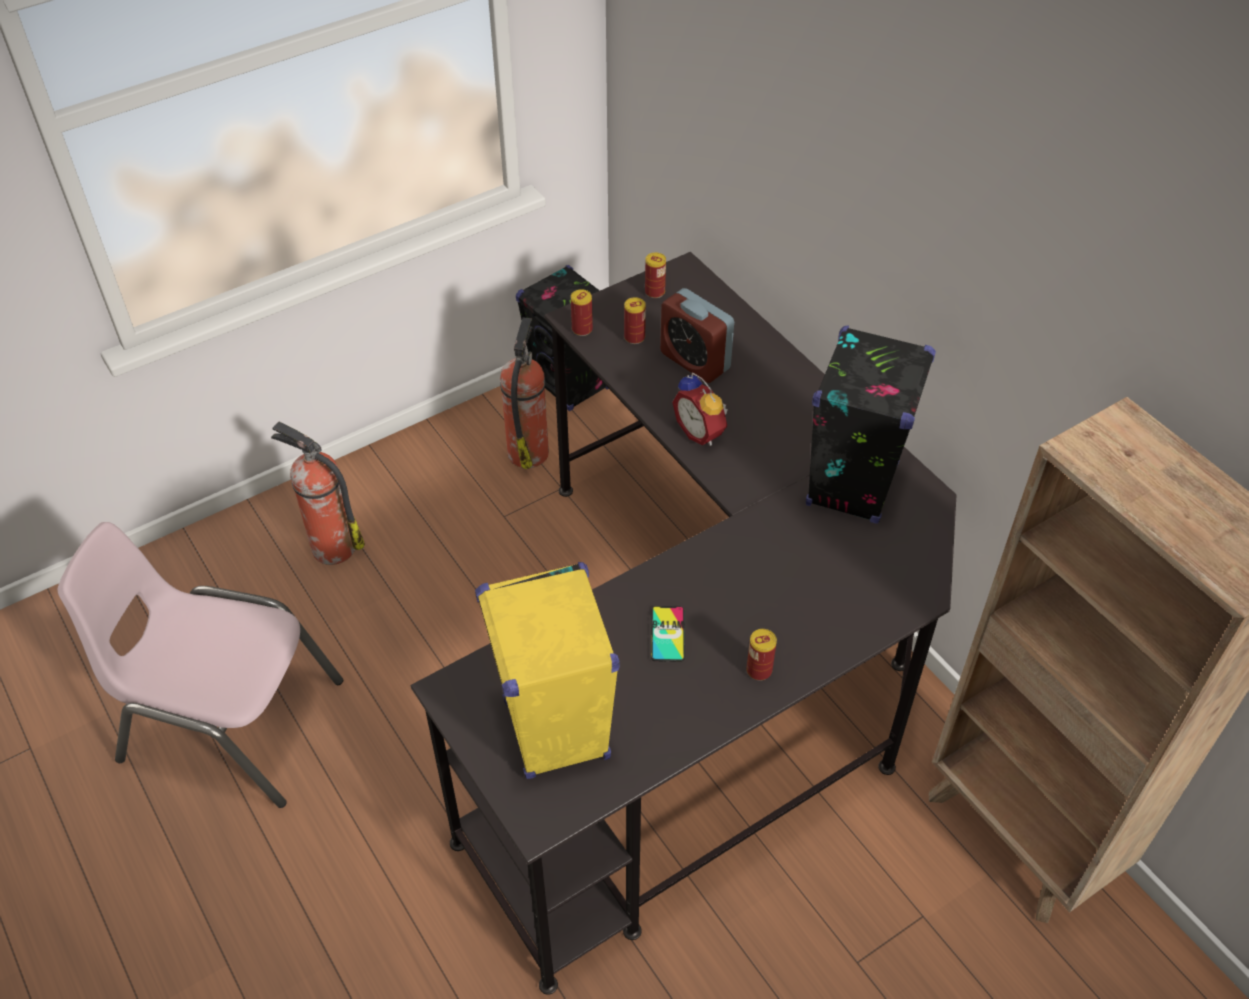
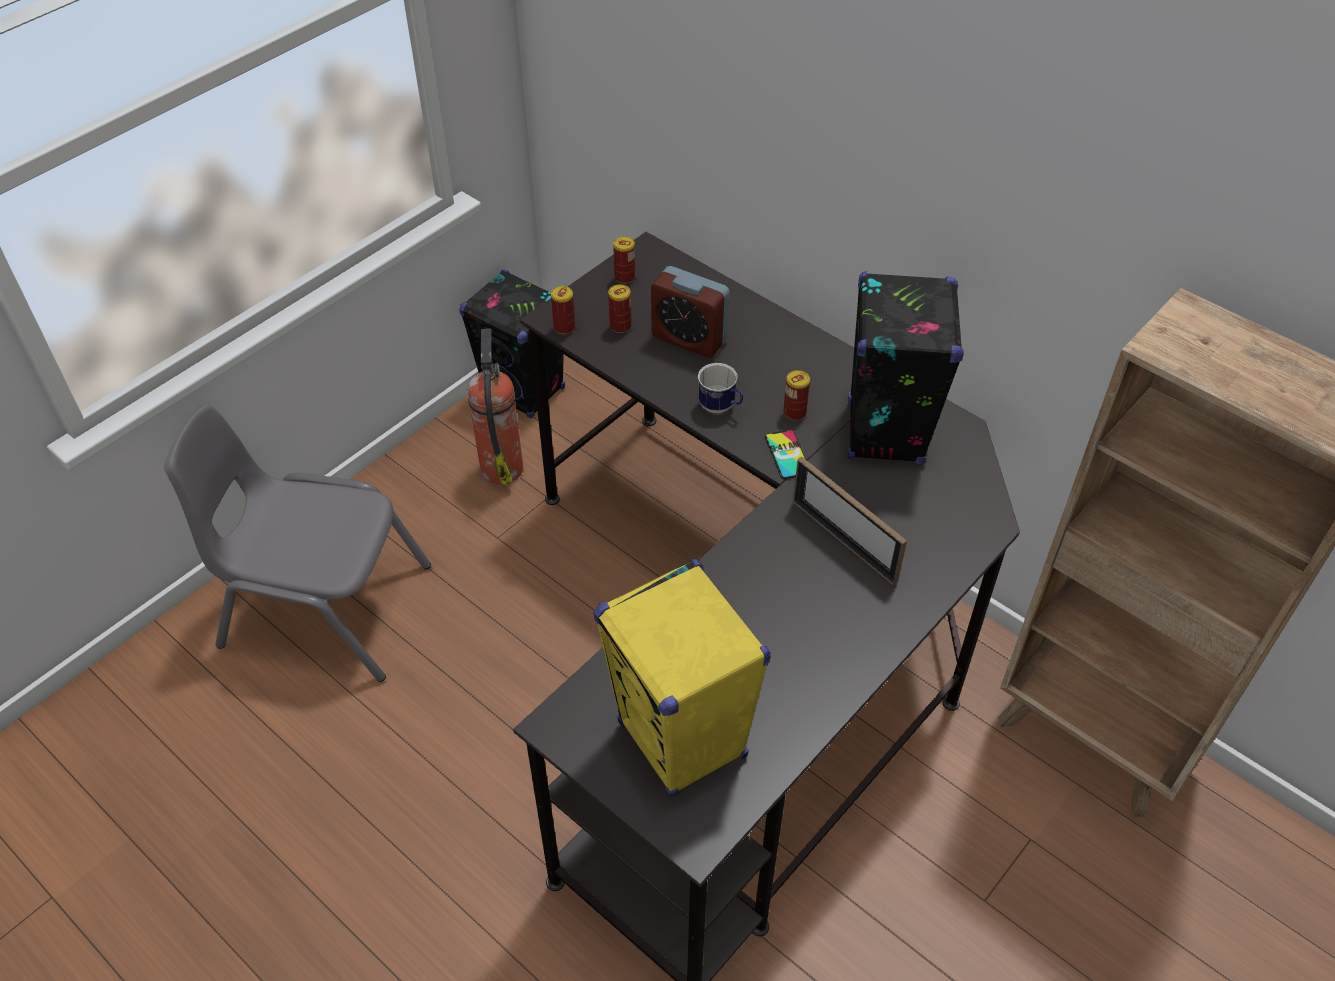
camera: 15 degrees left, 0 degrees up
(230, 721) = (271, 814): pink chair -> none
(331, 546) = (324, 606): fire extinguisher -> grey chair
(667, 634) = (759, 617): phone -> phone (787, 455)
(701, 432) = (721, 407): alarm clock -> mug
(759, 670) = (861, 633): can -> can (794, 412)
(773, 581) = (843, 541): none -> picture frame

